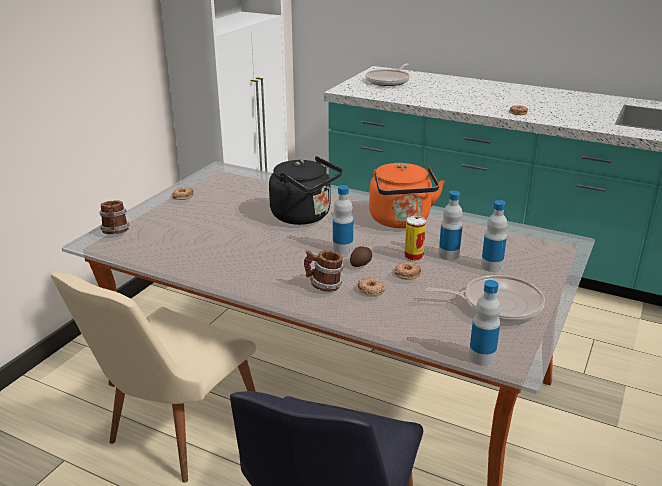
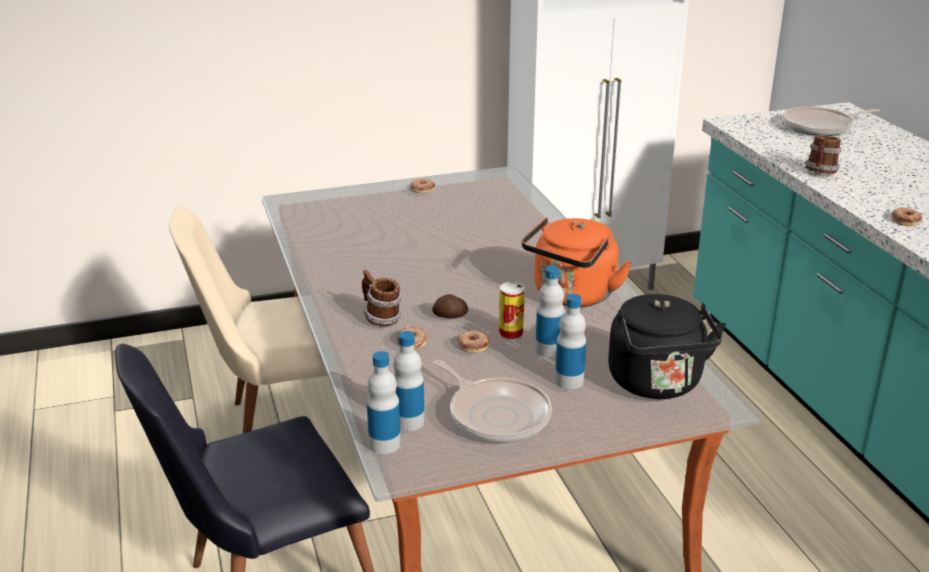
camera: 45 degrees right, 0 degrees up
(116, 232) = (315, 200): mug -> mug (820, 172)
(304, 216) = (488, 251): black kettle -> black kettle (657, 384)
(342, 249) = (461, 295): bottle -> bottle (409, 421)

